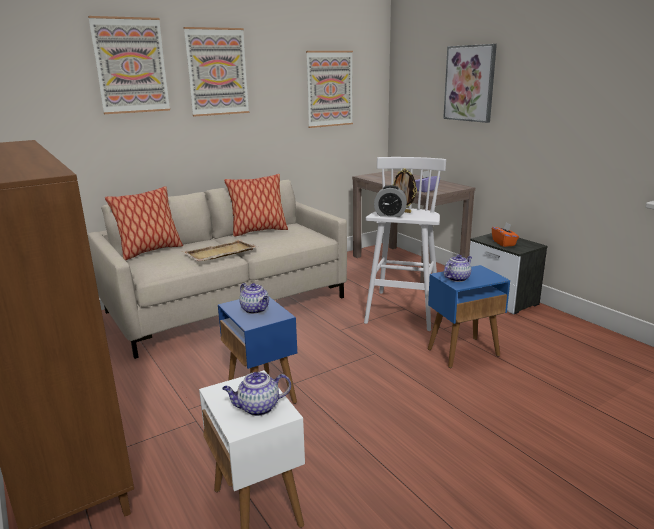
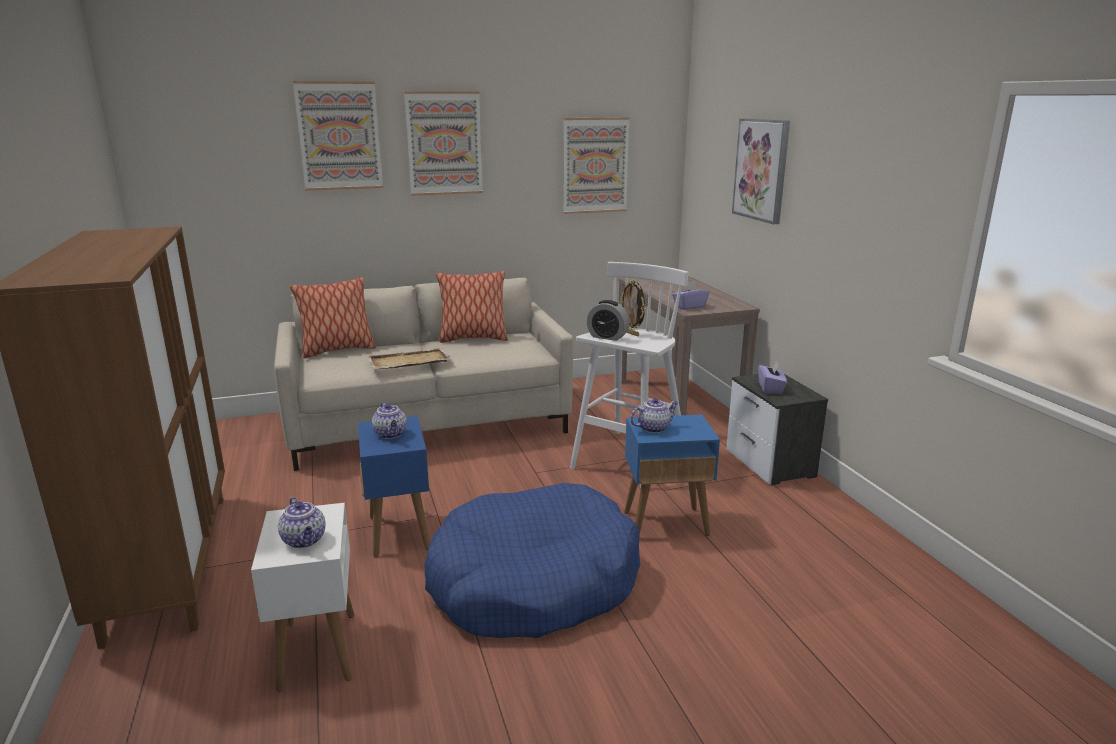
camera: 15 degrees right, 0 degrees up
(258, 408) = (305, 540): teapot -> teapot turned 120 degrees counterclockwise
(398, 414) = (533, 582): none -> blue dog bed
(504, 243) = (771, 388): orange tissue box -> purple tissue box

